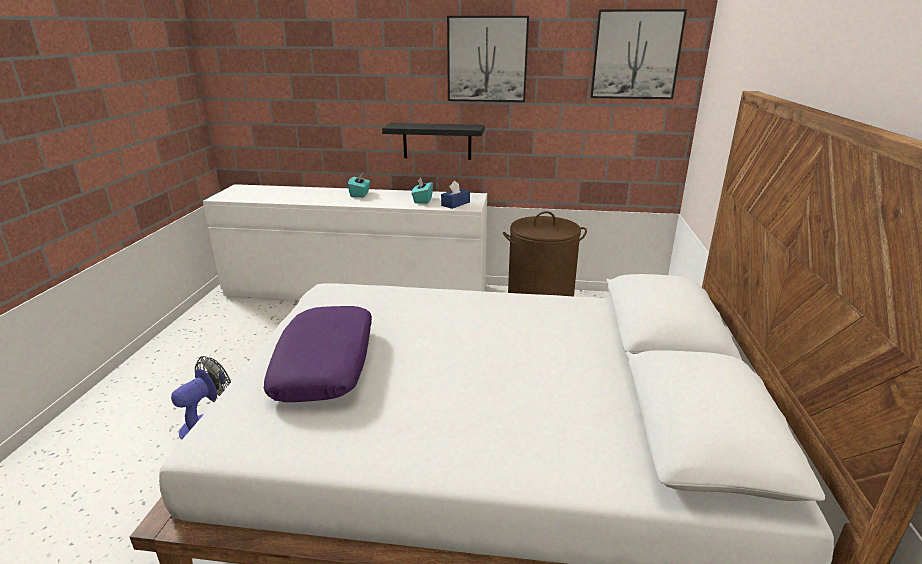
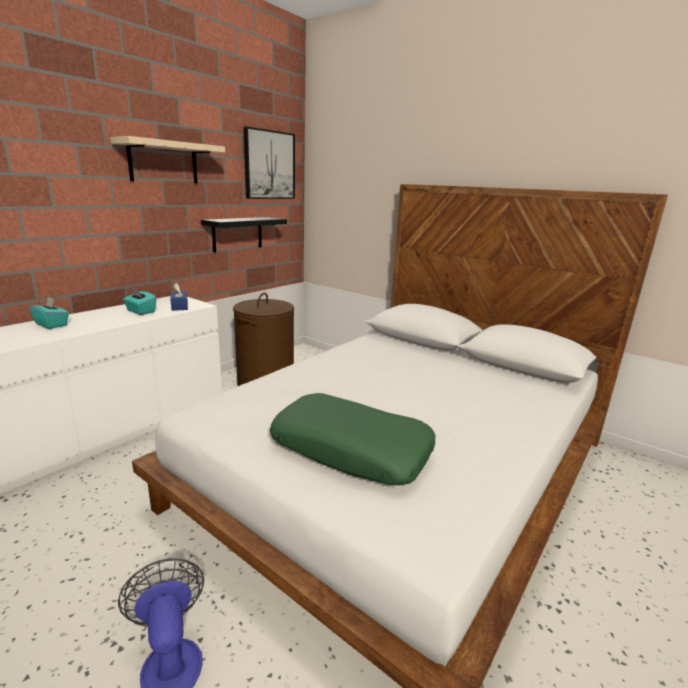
camera: 60 degrees left, 5 degrees down
(326, 364) = (351, 449): purple pillow -> green pillow
(437, 141) = (123, 249): black shelf -> black shelf (237, 234)
(487, 59) = (163, 162): picture -> beige shelf

